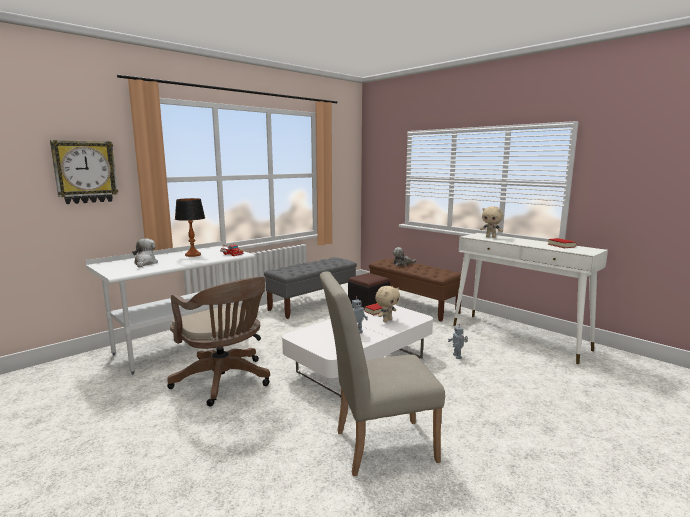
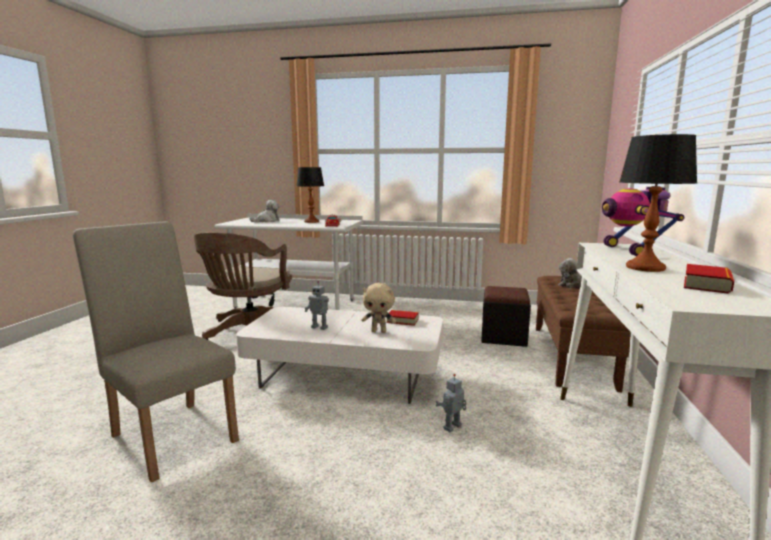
camera: 55 degrees right, 0 degrees up
(85, 172) = (261, 143): wall clock -> none
(313, 304) = (462, 312): grey bench -> none
(491, 237) = (631, 251): beige plush toy -> toy robot
(528, 243) = (645, 268): none -> table lamp

